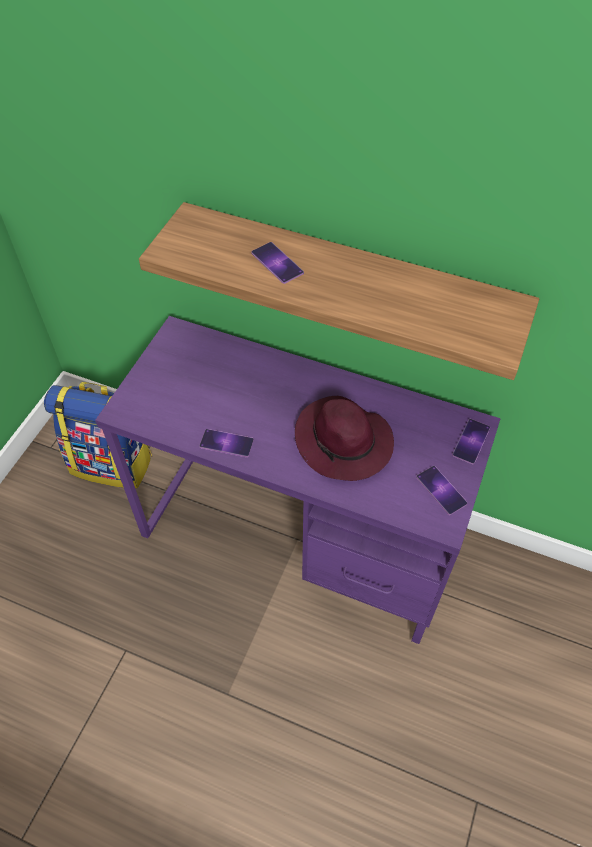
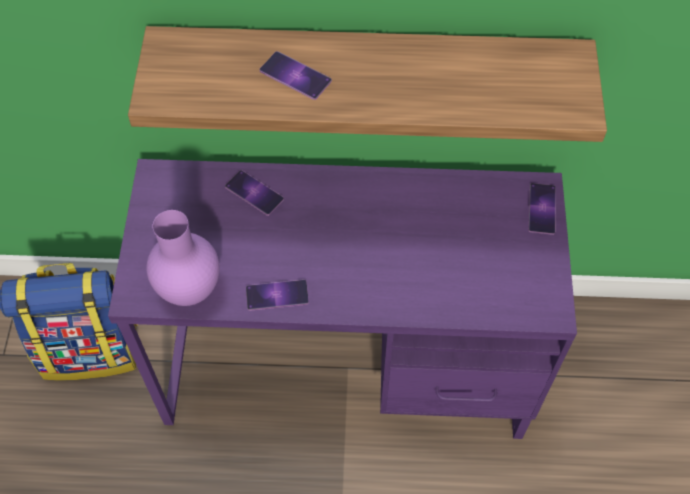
camera: 20 degrees left, 5 degrees up
(164, 419) = (191, 289): none -> purple vase
(344, 443) = (408, 253): purple hat -> none
(441, 490) = (532, 274): phone -> phone (254, 193)

